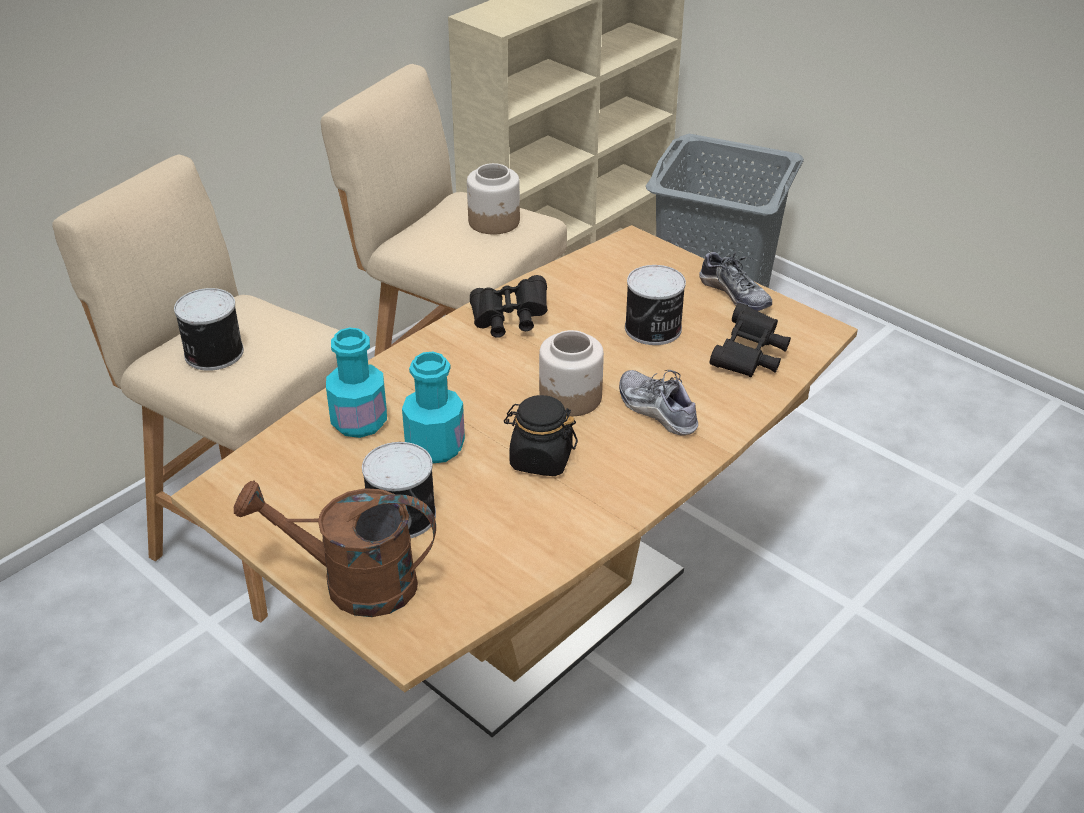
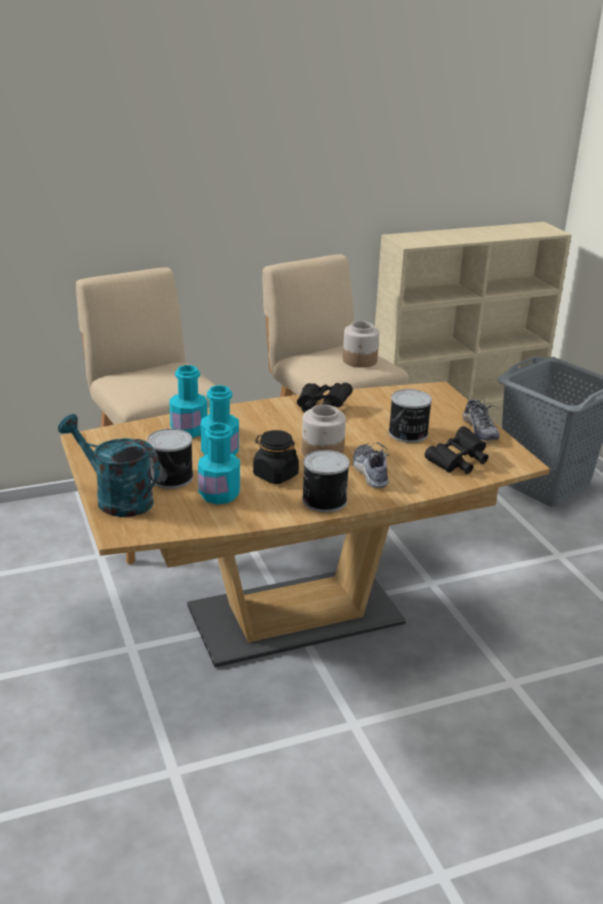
camera: 25 degrees right, 10 degrees down
(212, 353) = (141, 381): can -> can (323, 500)
(353, 583) = (116, 498): brown watering can -> turquoise watering can
(493, 521) = (219, 494): none -> turquoise bottle

